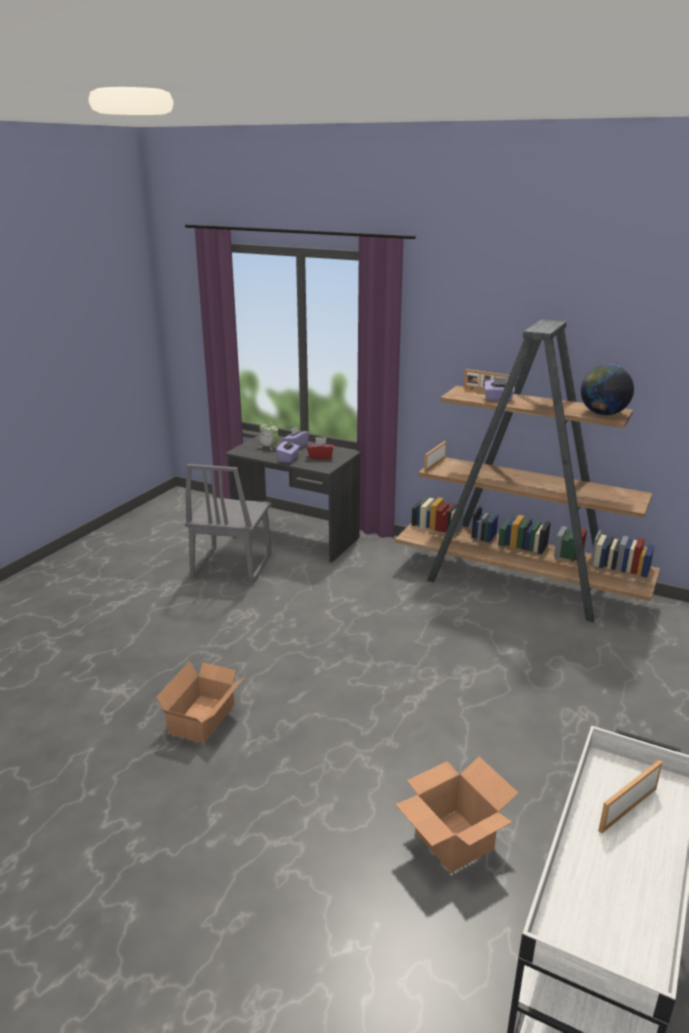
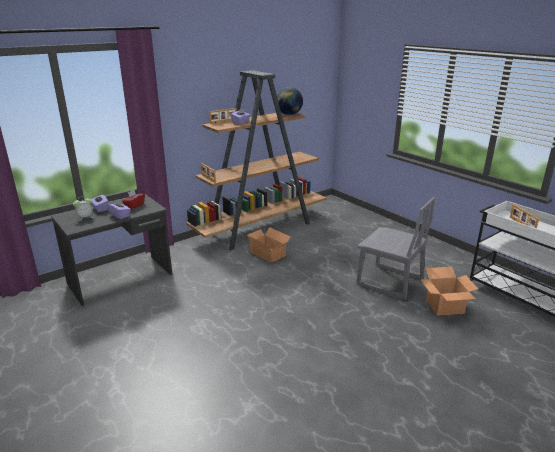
camera: 65 degrees left, 0 degrees up
(205, 718) = (310, 367): cardboard box -> cardboard box (268, 253)
(231, 567) = (127, 316): grey chair -> grey chair (389, 282)

